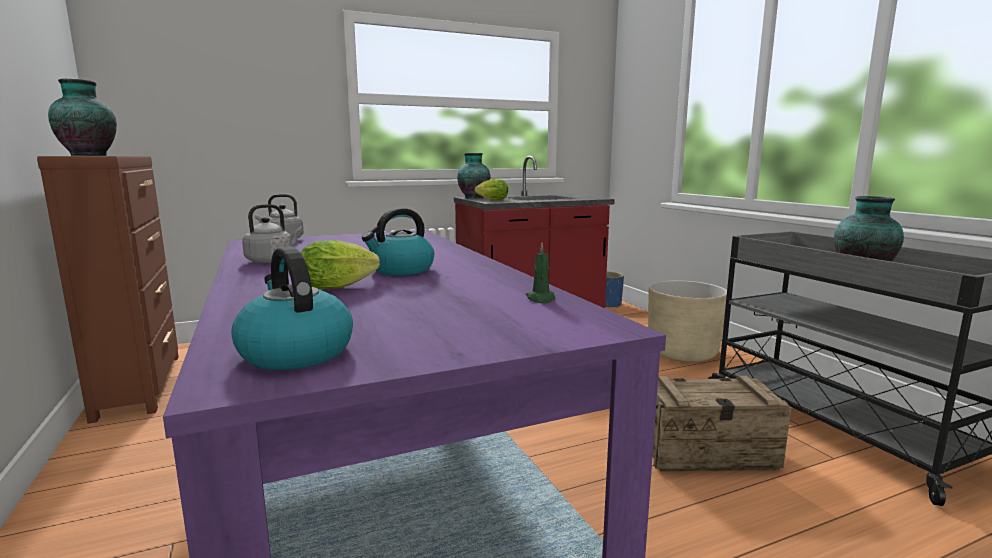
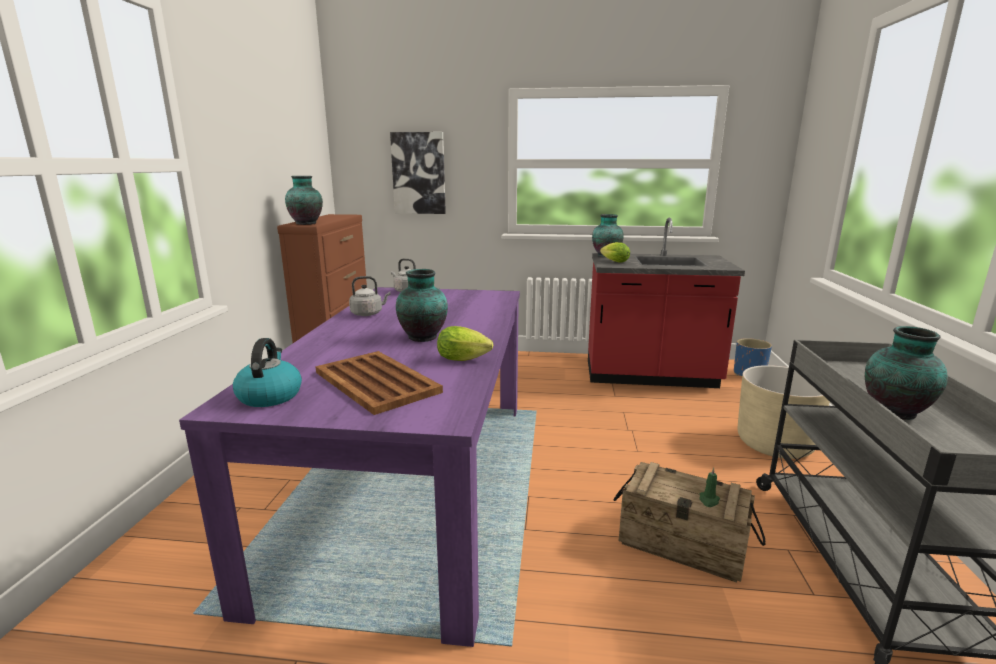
camera: 30 degrees right, 5 degrees up
(228, 106) = (419, 173): none -> picture
(342, 287) = (366, 348): lettuce -> lettuce (465, 359)
(401, 270) = (424, 337): kettle -> vase
(435, 313) = (377, 382): none -> brown tray
(541, 299) = (457, 385): green candle -> green candle (708, 500)

